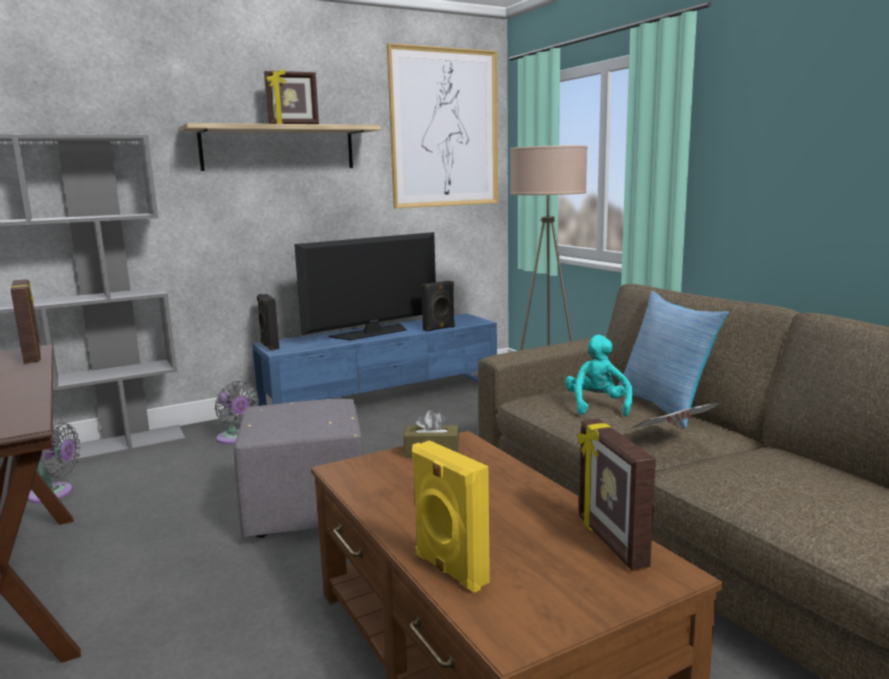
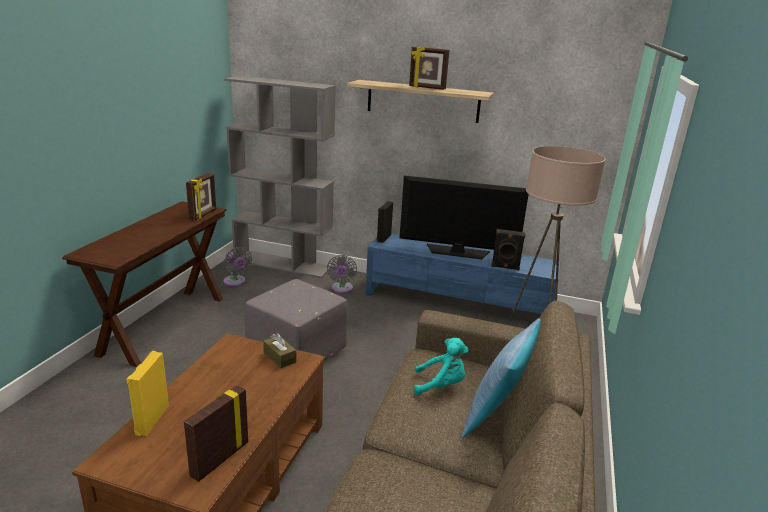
camera: 45 degrees right, 10 degrees up
(444, 128) = (572, 100): picture -> none
(597, 406) = (441, 385): turquoise plush toy -> turquoise plush toy turned 45 degrees clockwise
(671, 438) = (421, 436): newspaper -> none

